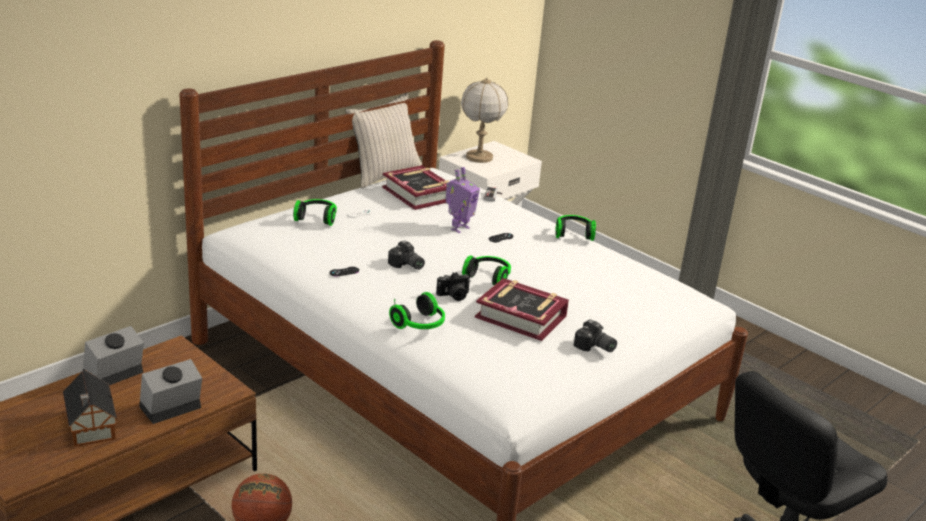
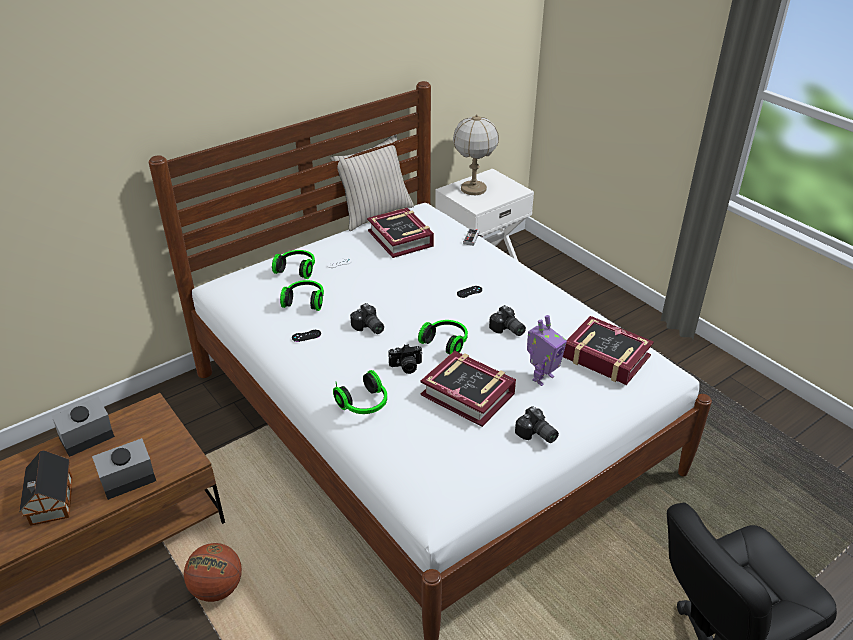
camera: 10 degrees right, 10 degrees up
(459, 228) = (430, 280): toy robot -> toy robot (541, 377)
(546, 268) = (507, 330): none -> camera
(573, 234) = (544, 286): headphones -> headphones (305, 301)
(646, 289) = (605, 357): none -> book

